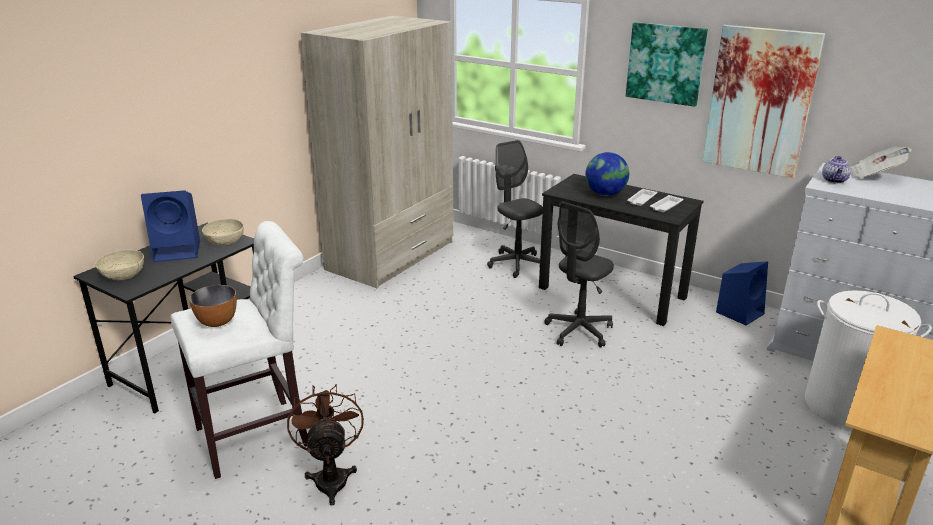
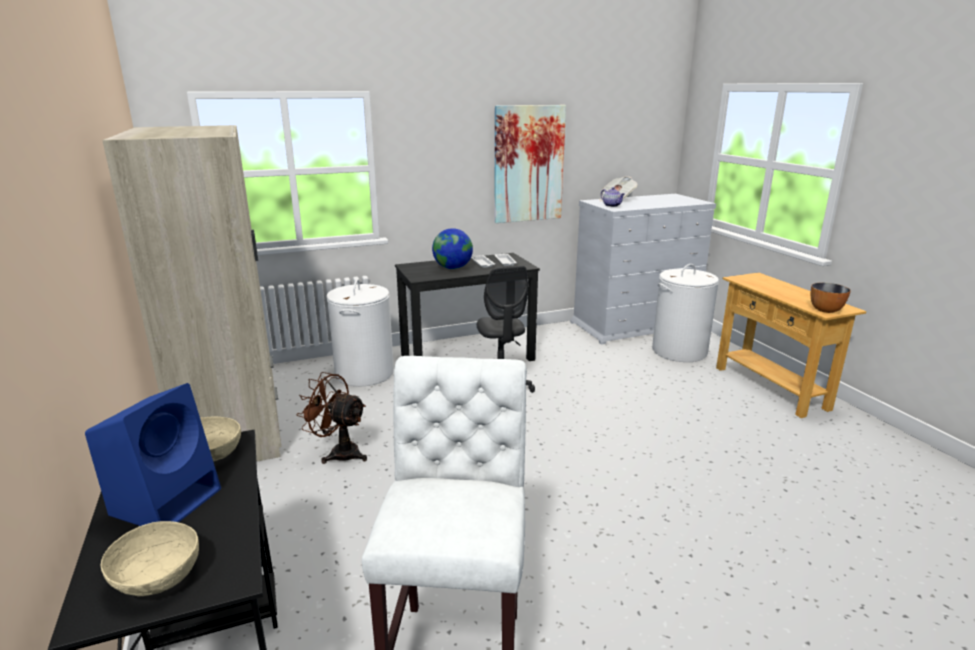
camera: 55 degrees left, 5 degrees down
(217, 322) = (460, 511): bowl -> bowl (826, 310)
(331, 477) = (584, 616): brown fan -> brown fan (339, 452)
(516, 264) = (364, 373): grey office chair -> white laundry basket
(665, 63) = (452, 145): picture -> none
(740, 312) = (551, 332): blue speaker -> none

